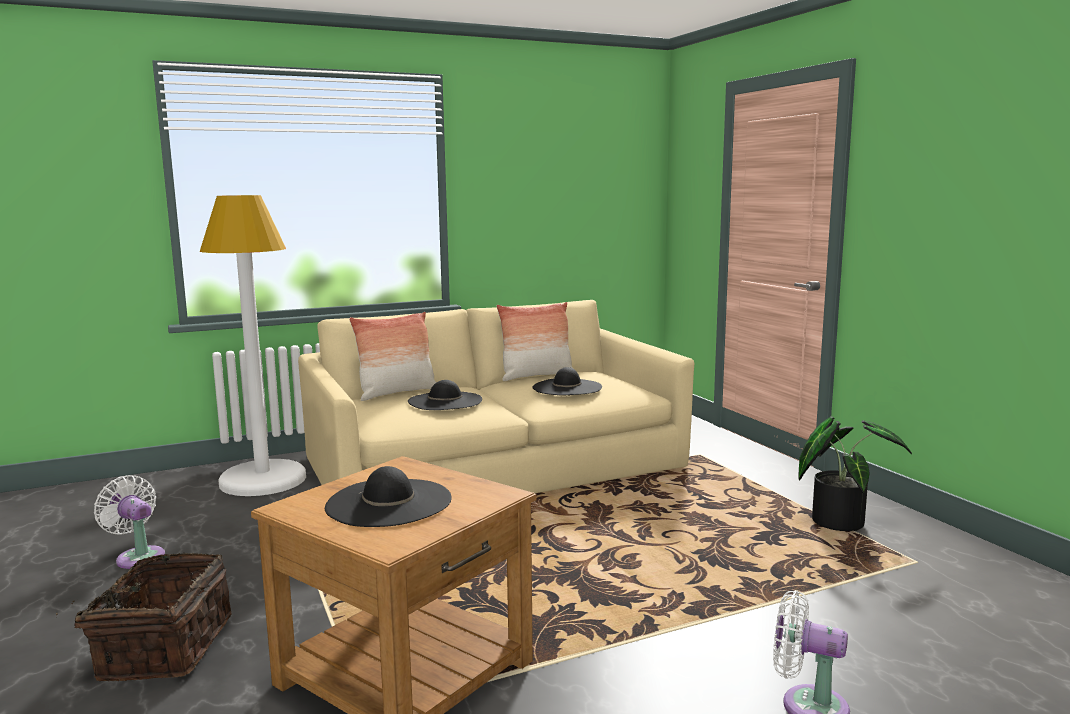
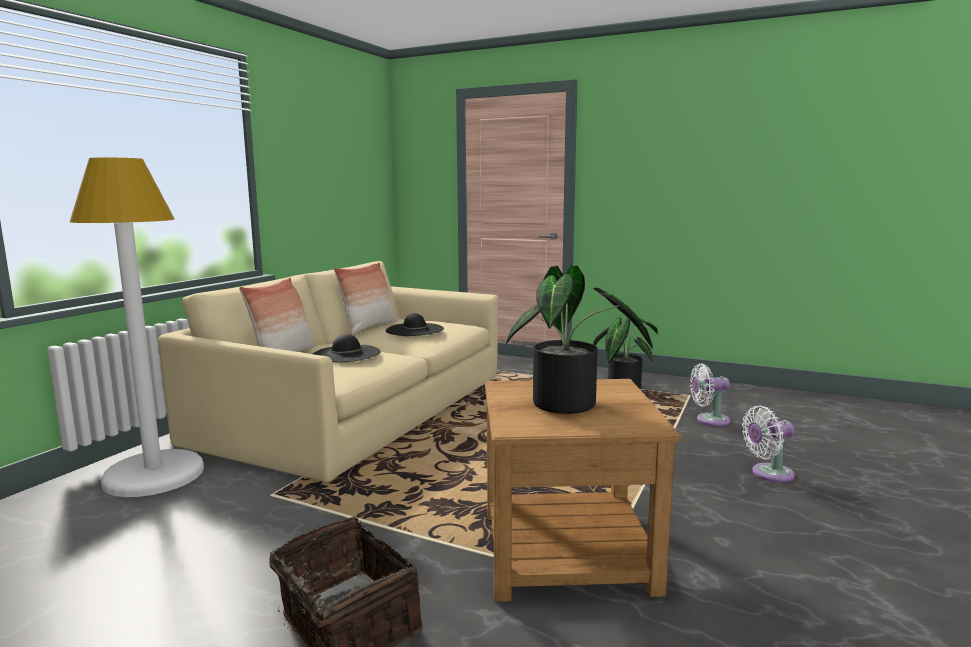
camera: 40 degrees left, 0 degrees up
(138, 556) = (147, 578): white fan -> white fan (709, 420)
(389, 502) = (571, 406): black hat -> potted plant

